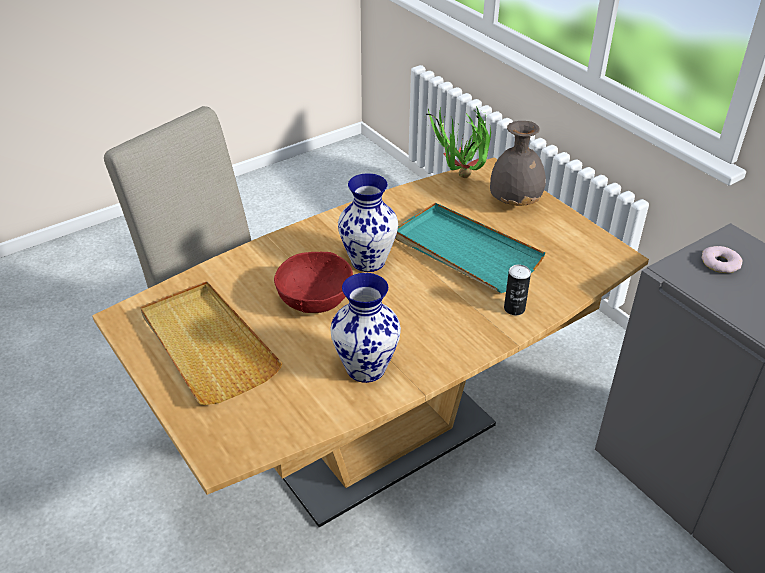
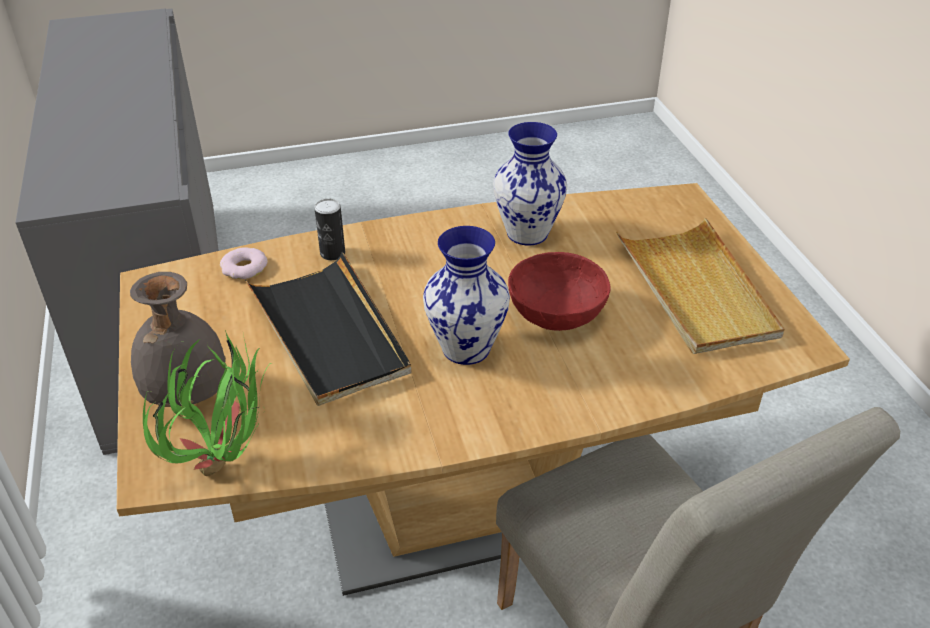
camera: 160 degrees left, 0 degrees up
(465, 251) = (329, 332): turquoise tray -> black tray
(720, 263) = (101, 185): donut -> donut (244, 268)

